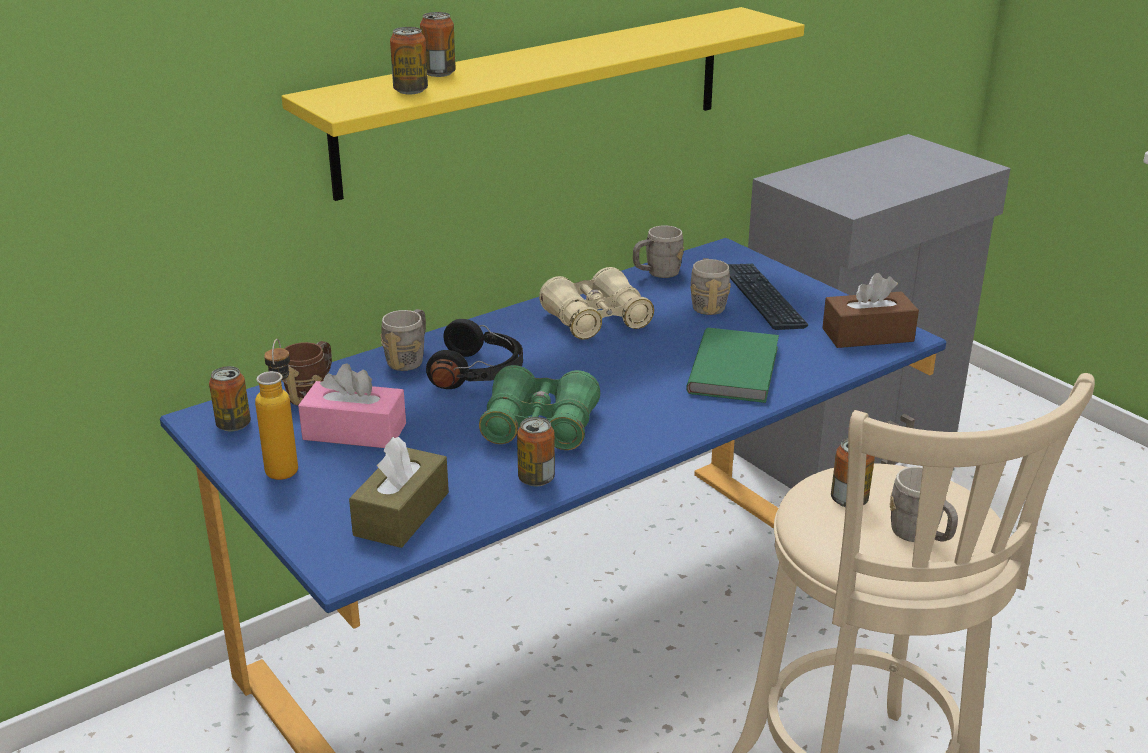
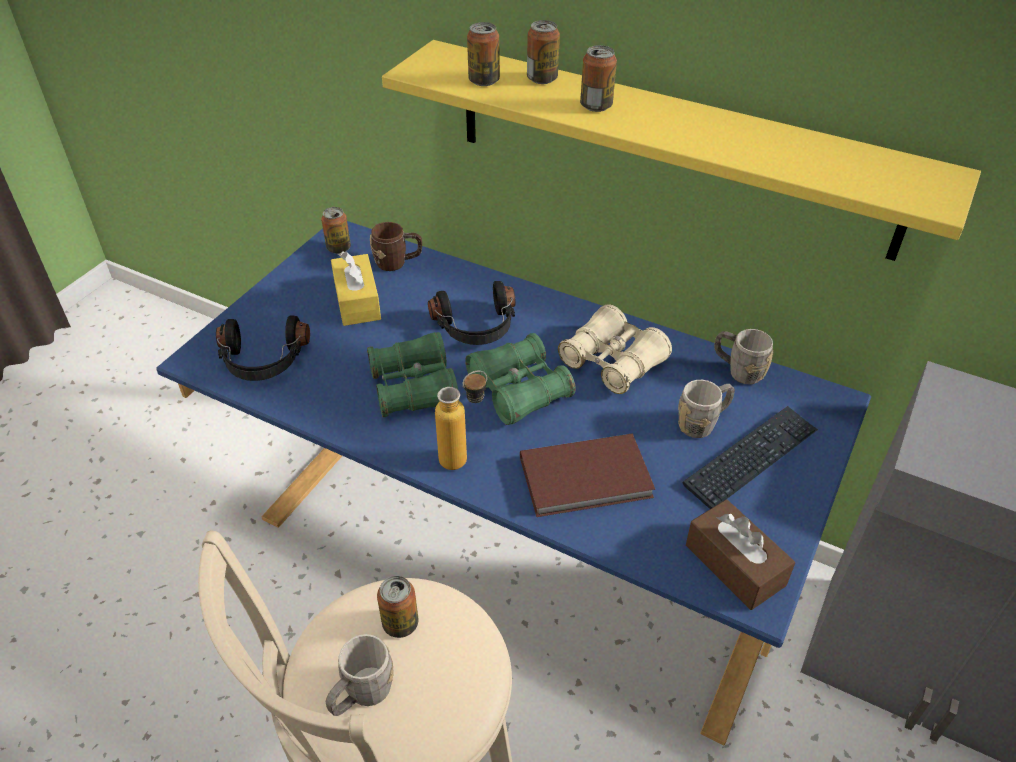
camera: 65 degrees right, 15 degrees up
(285, 464) = (301, 288): bottle -> bottle (464, 457)
(354, 432) = (357, 301): pink tissue box -> yellow tissue box
(401, 514) = (263, 361): brown tissue box -> black headphones
(409, 359) = (475, 286): grey mug -> none
(536, 479) = (337, 411): can -> can (596, 106)
(594, 372) = (519, 390): none -> green binoculars
(737, 369) = (587, 479): green book -> brown book

